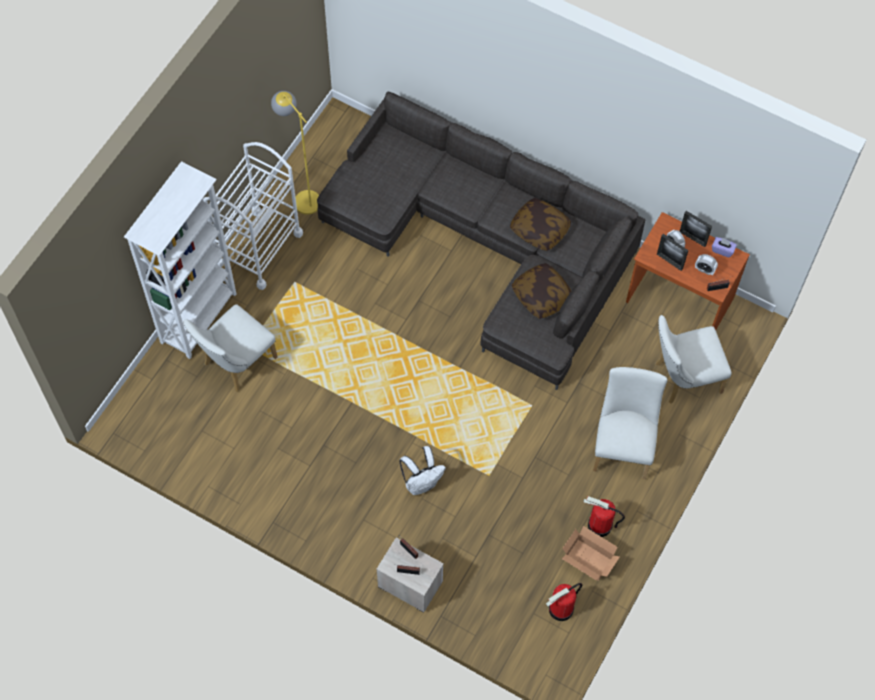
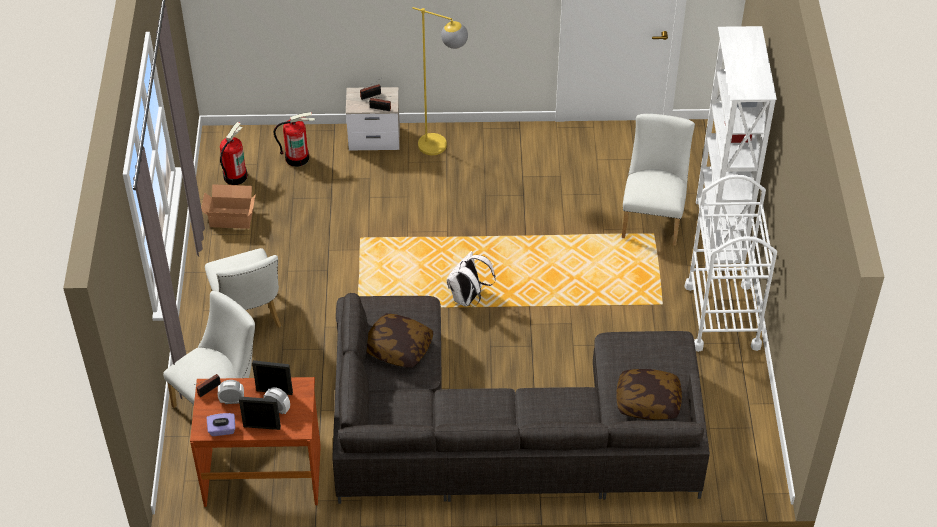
camera: 150 degrees right, 15 degrees down
(302, 196) = (727, 384): yellow floor lamp -> yellow floor lamp (442, 148)
(421, 483) = (416, 207): white backpack -> white backpack (468, 298)
(540, 229) = (443, 411): pillow -> pillow (647, 402)
(599, 525) = (235, 246): fire extinguisher -> fire extinguisher (297, 157)

